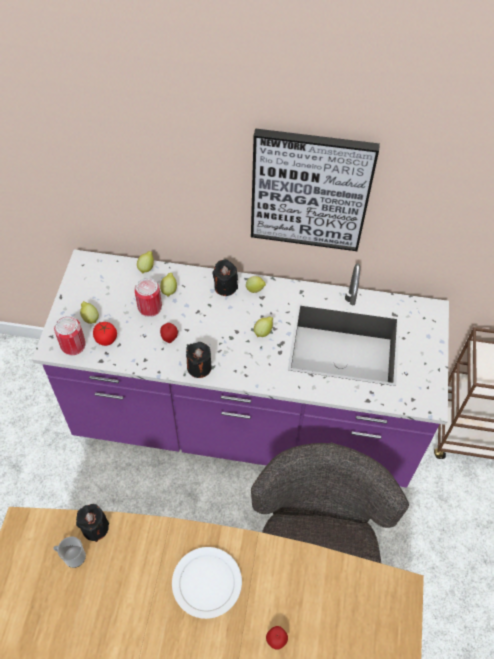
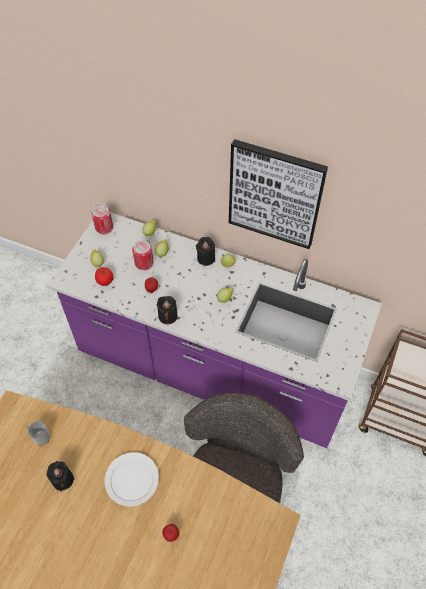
camera: 15 degrees right, 0 degrees up
(73, 345) = (79, 280): can -> can (104, 227)
(95, 528) = (62, 419): black candle -> black candle (63, 480)

